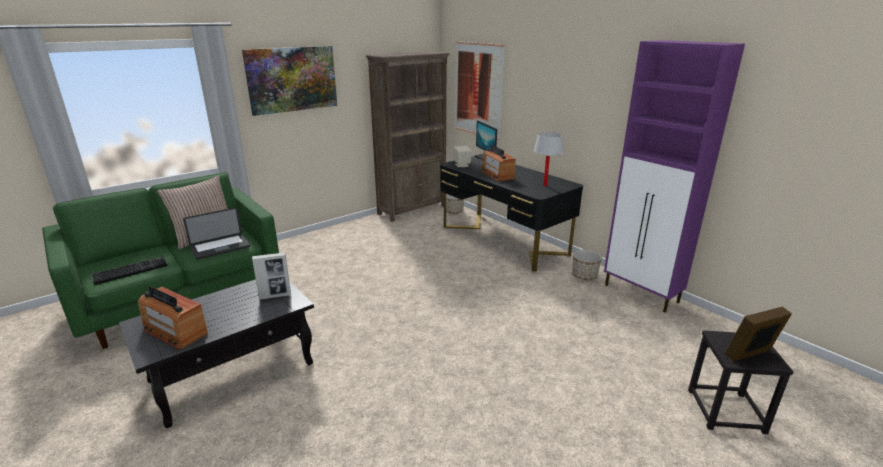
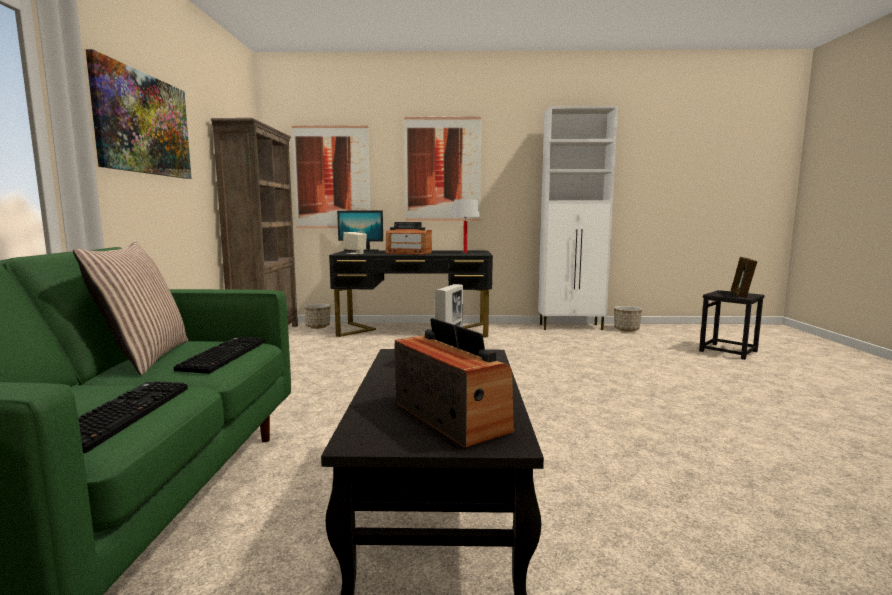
camera: 50 degrees left, 15 degrees down
(175, 331) = (450, 417): radio -> radio turned 105 degrees counterclockwise
(220, 247) = (222, 355): laptop -> keyboard
(556, 94) = (442, 169): none -> picture
(584, 276) = (521, 330): planter -> planter (626, 330)
(642, 294) = (571, 327): purple cabinet -> white cabinet

